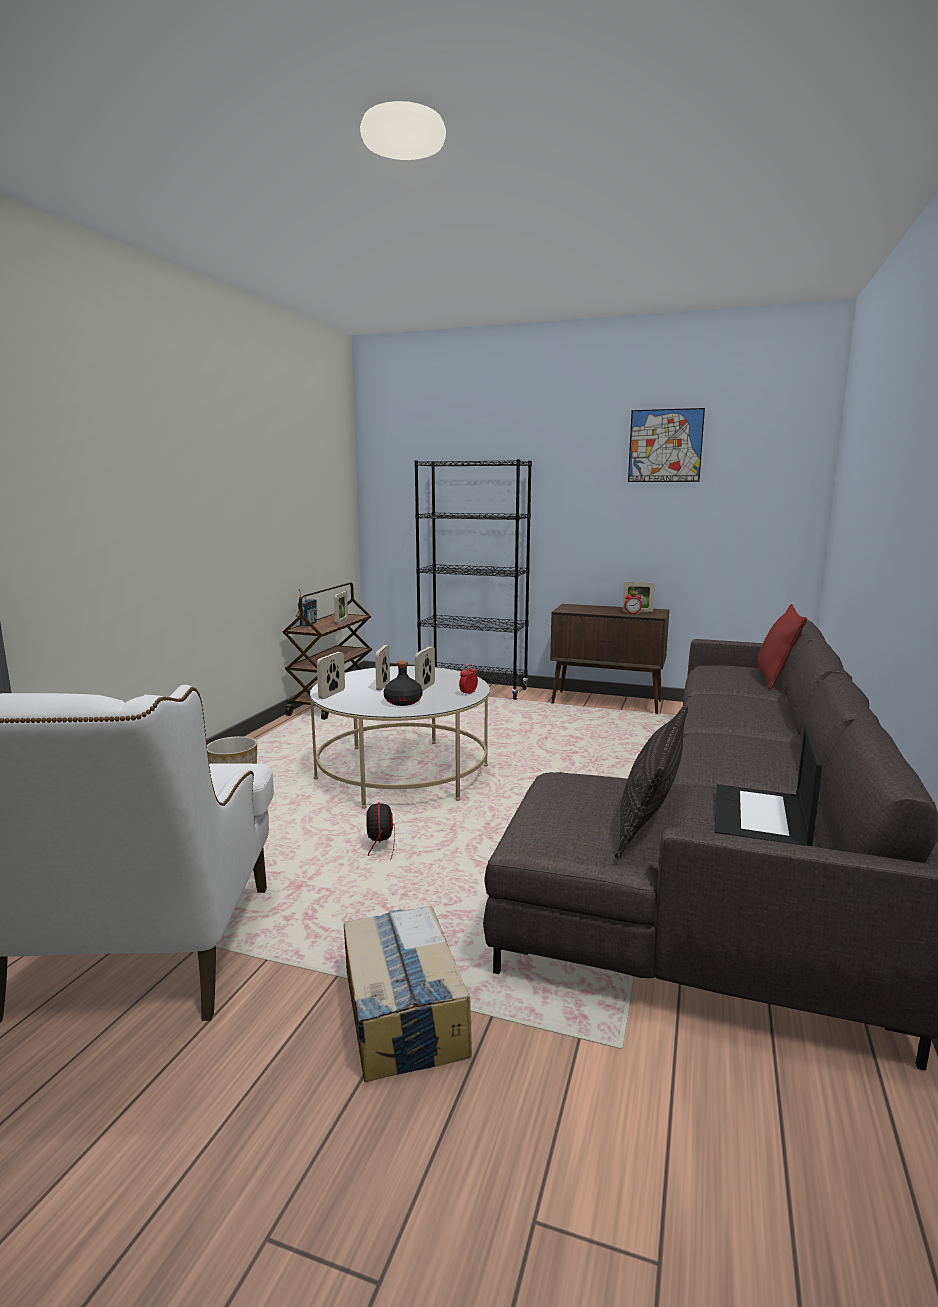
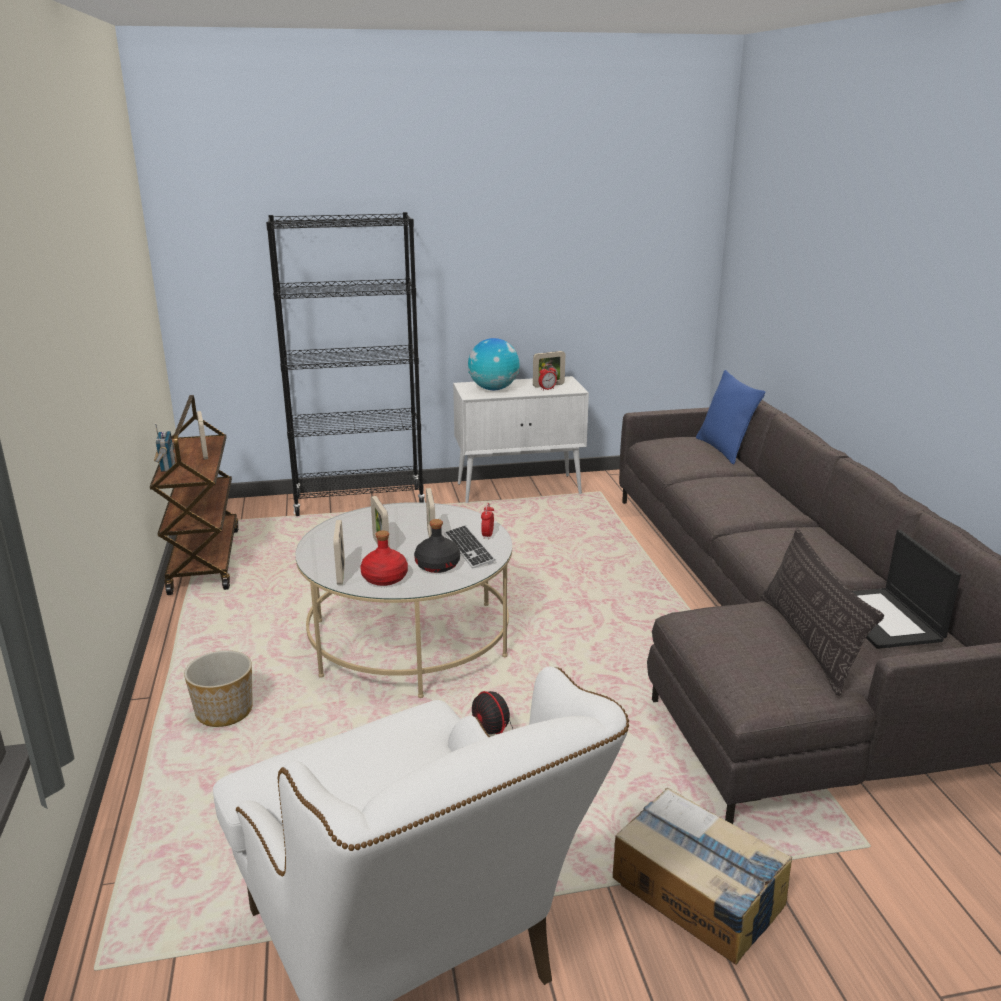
camera: 30 degrees left, 10 degrees up
(356, 701) = (385, 578): none -> red bottle
(442, 697) = (469, 548): none -> keyboard
(587, 609) = (494, 389): none -> globe
(607, 703) = (520, 489): brown cabinet -> white cabinet
(665, 446) = (561, 192): picture -> none
(775, 680) = (723, 450): red pillow -> blue pillow

